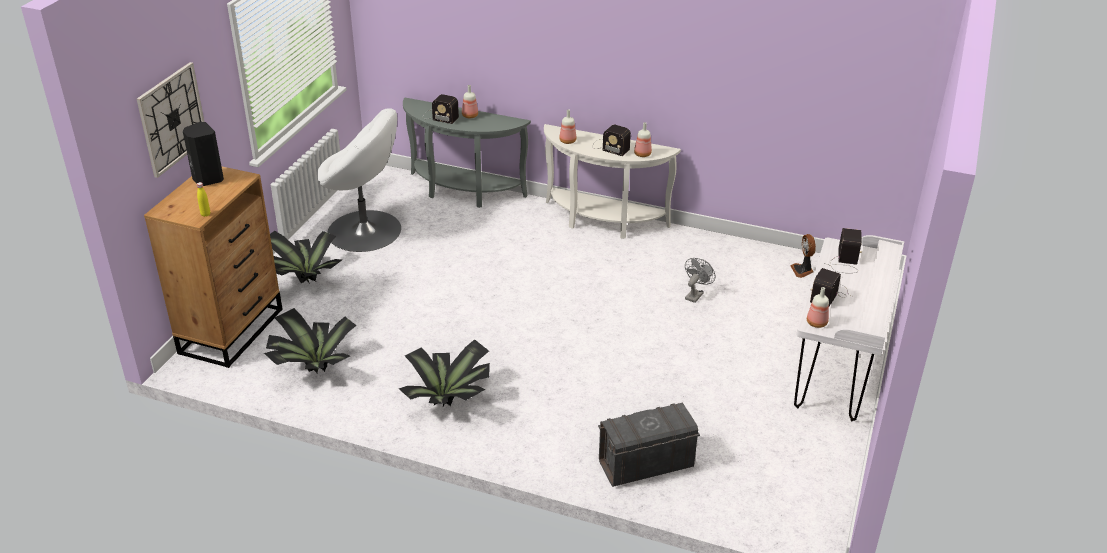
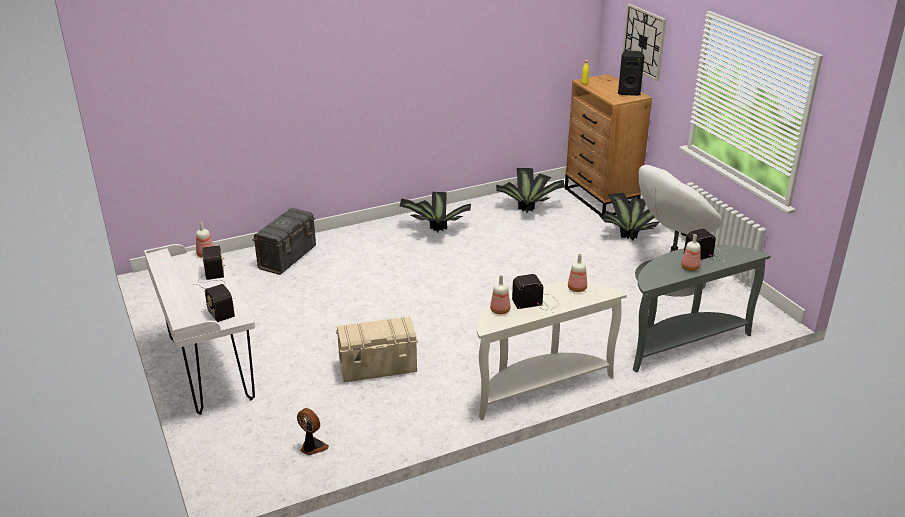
camera: 135 degrees right, 5 degrees down
(695, 294) = (378, 368): grey fan -> beige storage box

